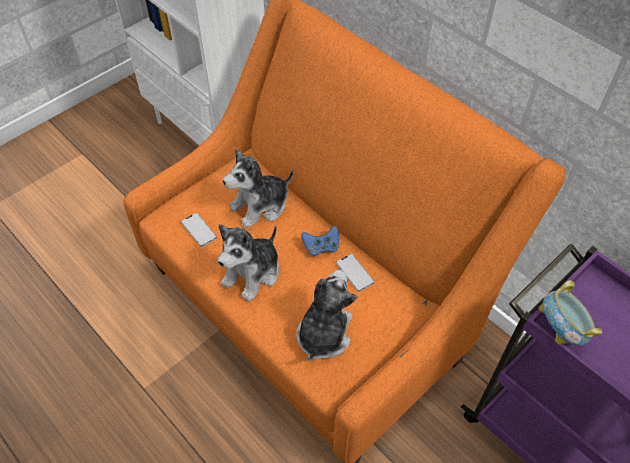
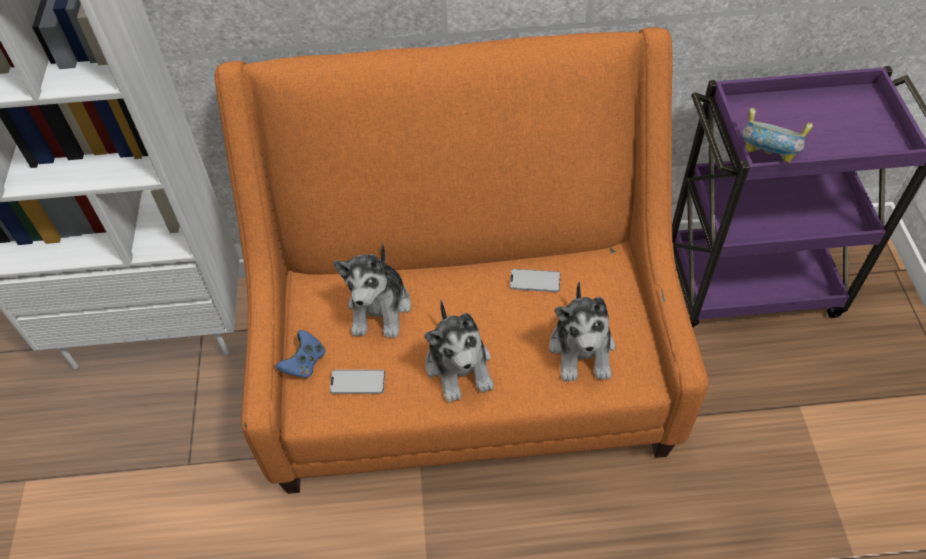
camera: 50 degrees left, 0 degrees up
(321, 247) = (480, 288): blue game controller -> blue game controller (304, 363)
(323, 334) = (582, 349): plush toy -> plush toy turned 150 degrees counterclockwise

